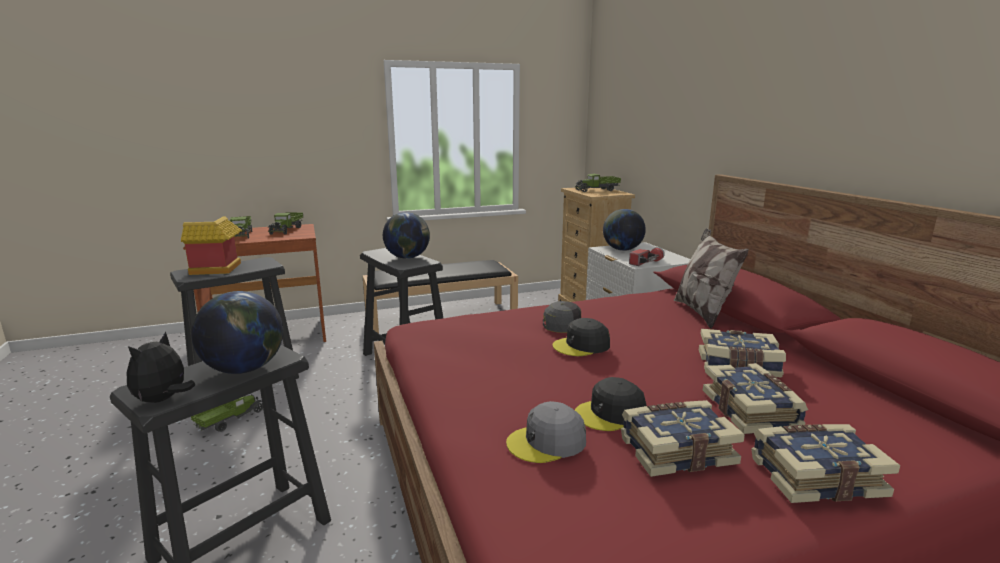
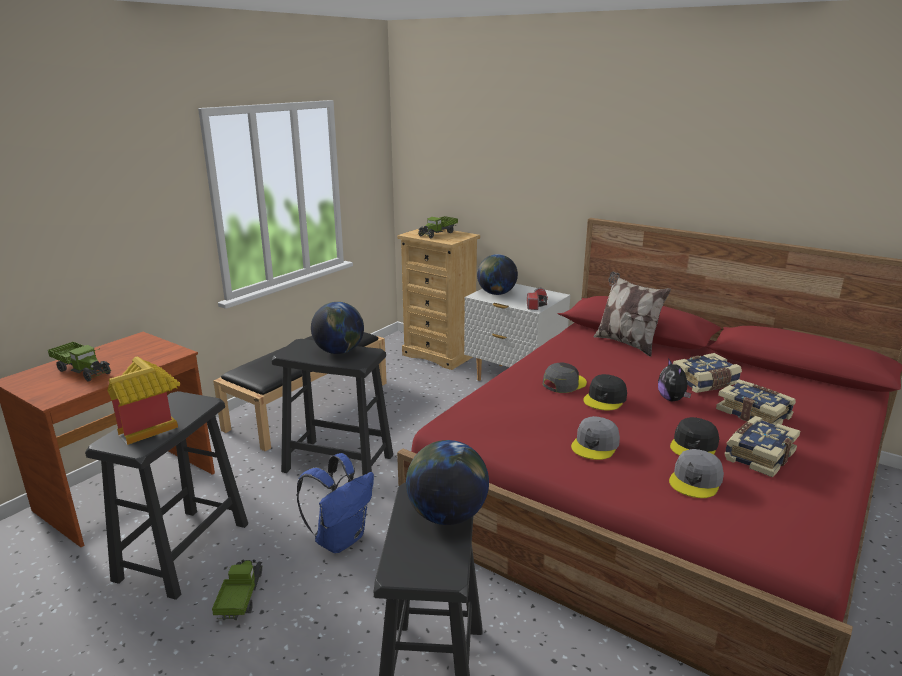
camera: 35 degrees left, 5 degrees up
(163, 400) = (445, 569): plush toy -> plush toy (672, 399)
(287, 230) = (131, 348): toy truck -> none
(335, 410) = (340, 539): none -> blue backpack
(502, 377) = (595, 445): none -> grey cap
(814, 476) = (828, 443): book -> none

